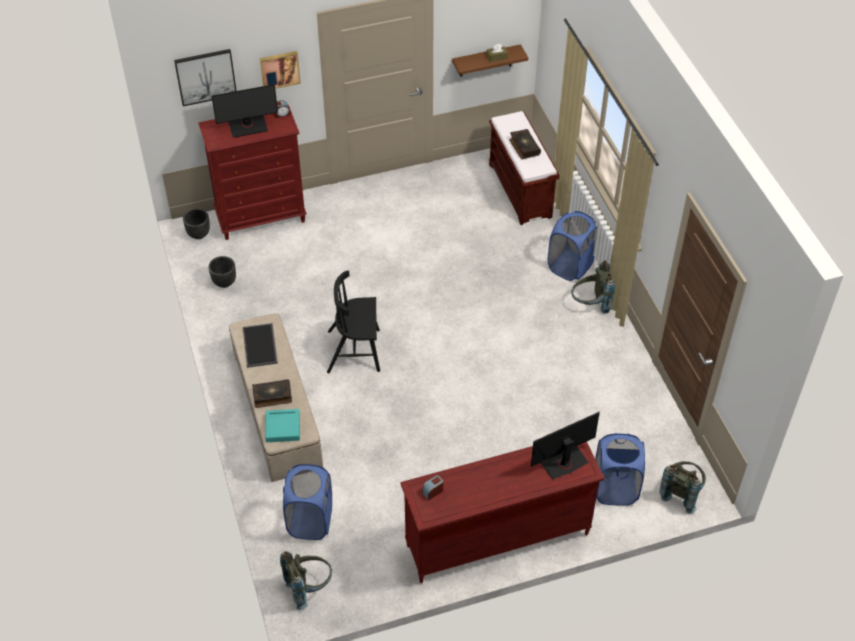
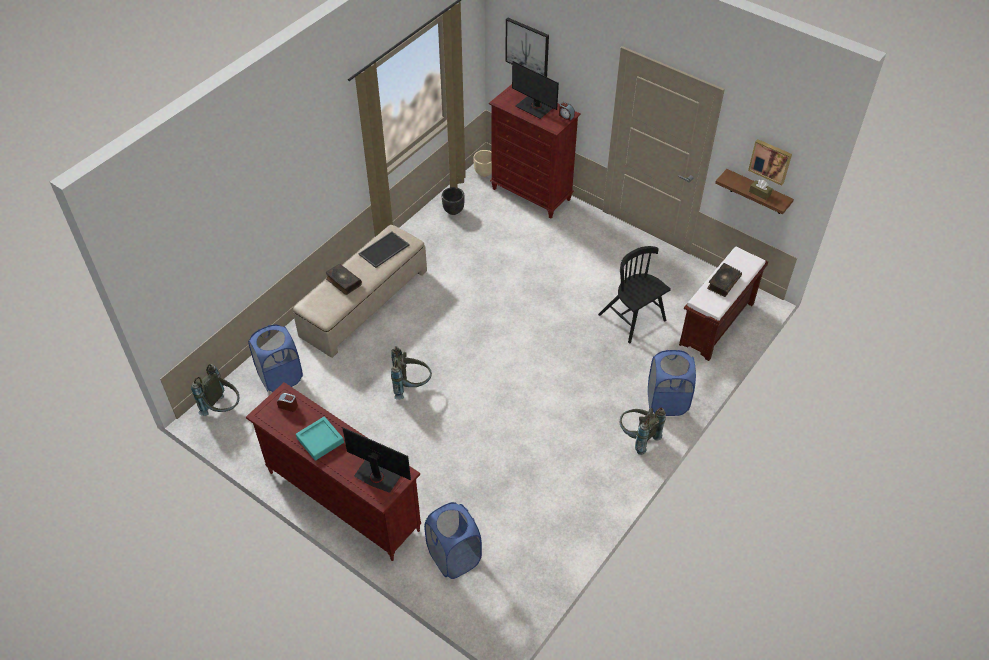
camera: 55 degrees right, 0 degrees up
(198, 234) = (484, 172): black planter -> beige planter
(279, 69) = (582, 79): picture -> picture (770, 161)
(283, 427) = (319, 303): turquoise tray -> turquoise tray (320, 440)
(357, 350) = (455, 316): black chair -> black chair (634, 319)
(681, 493) = (487, 610): grey backpack -> grey backpack (411, 386)

